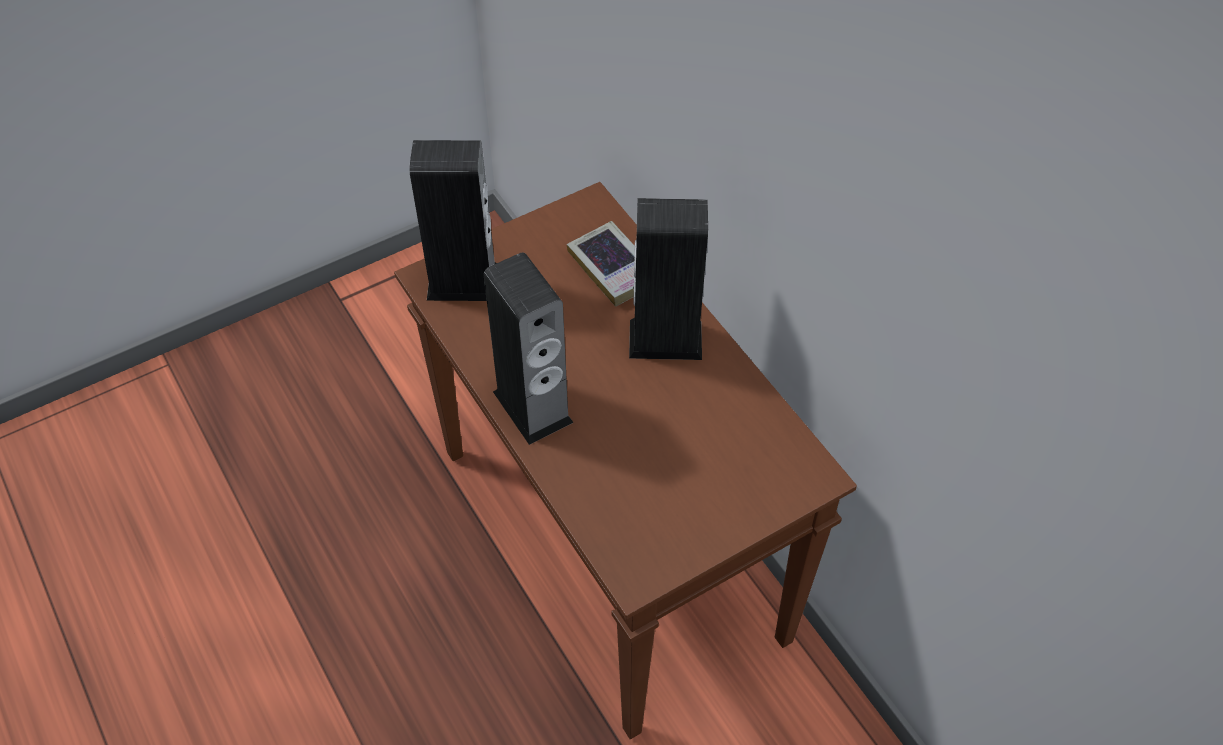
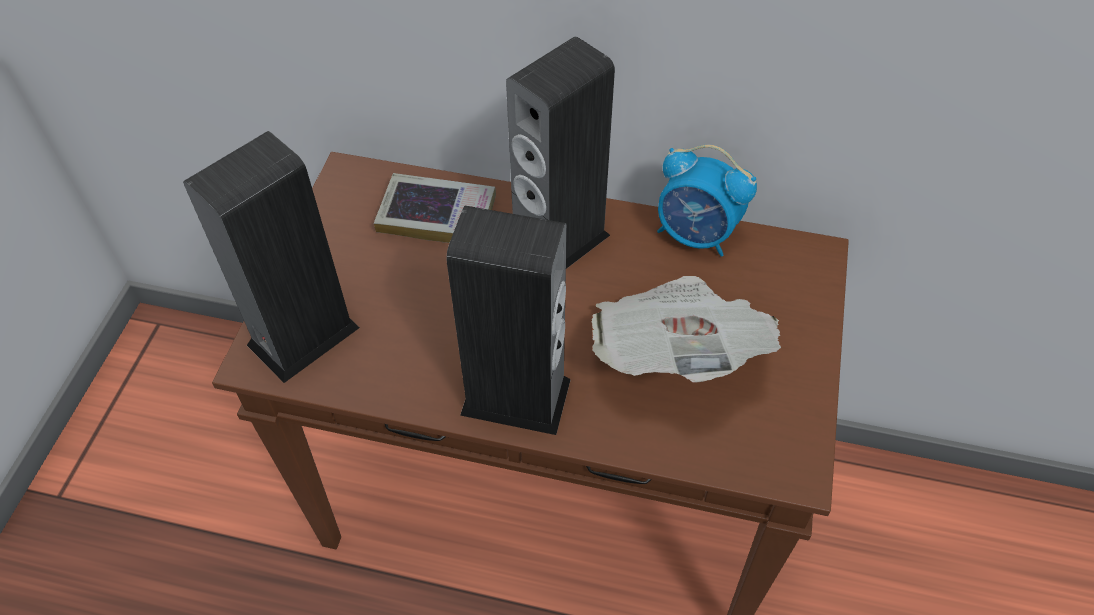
camera: 45 degrees left, 0 degrees up
(651, 459) = (676, 353): none -> newspaper
(756, 402) = (696, 235): none -> alarm clock

